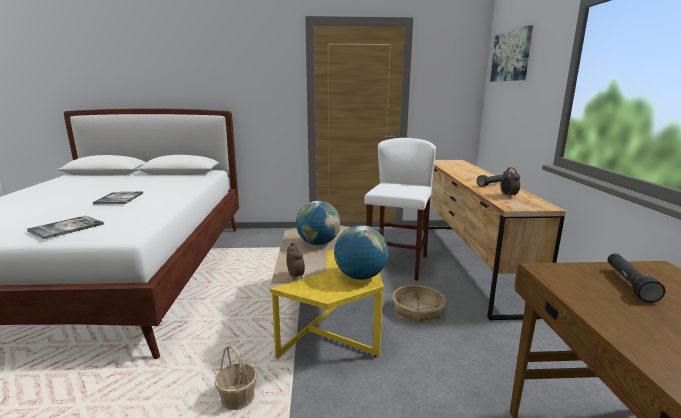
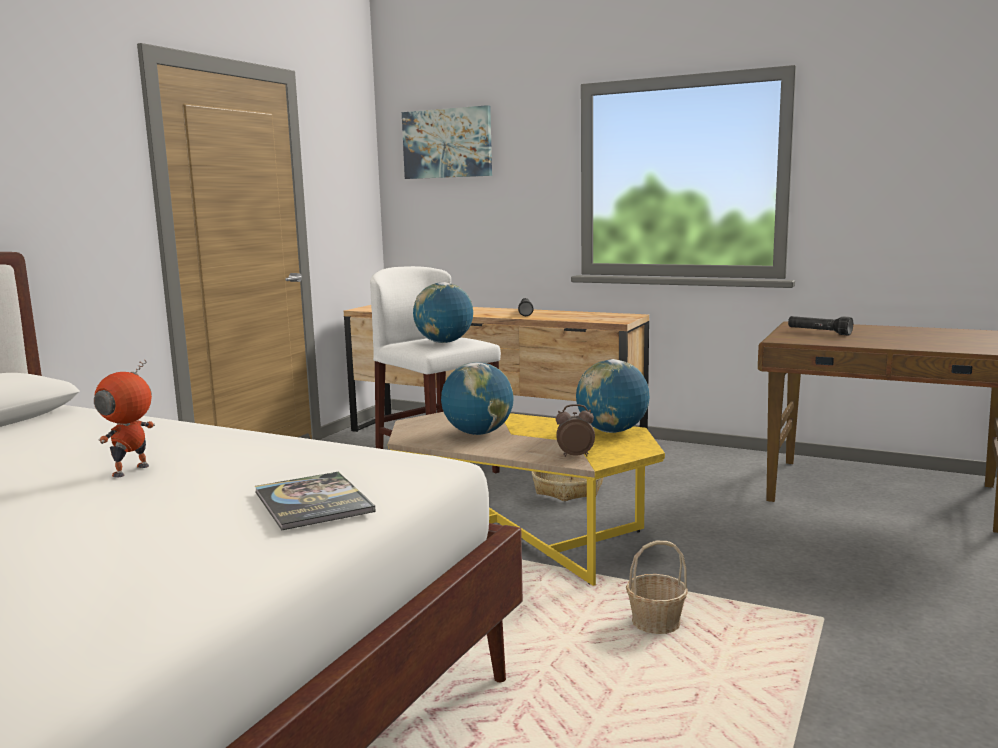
camera: 60 degrees left, 5 degrees down
(119, 199) = (132, 471): book -> toy robot
(394, 188) = (444, 342): none -> globe
(508, 196) = (579, 316): alarm clock -> none

